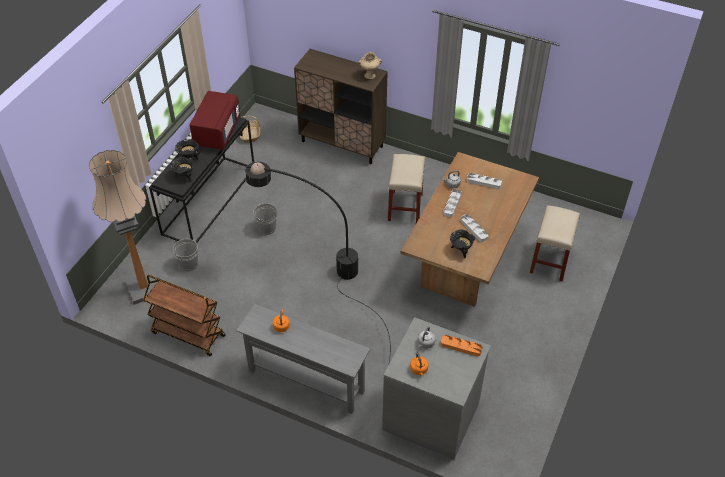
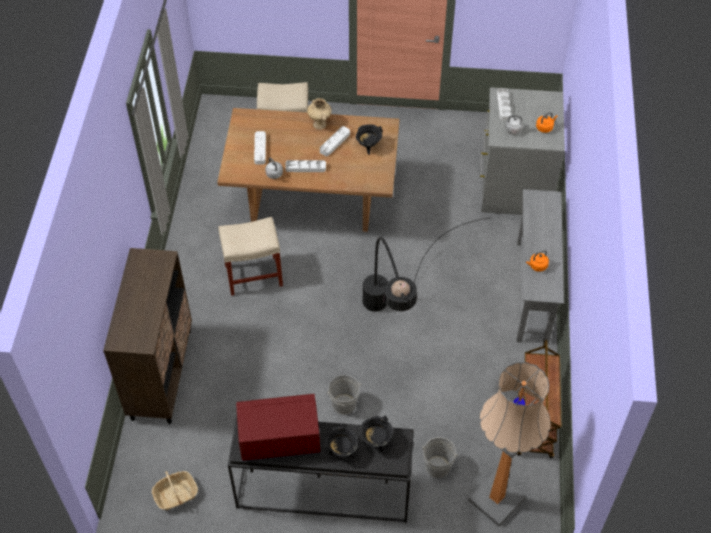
camera: 110 degrees left, 5 degrees up
(369, 76) = (146, 263): beige vase -> beige vase (320, 125)
(461, 347) = (503, 105): orange tray -> grey tray

